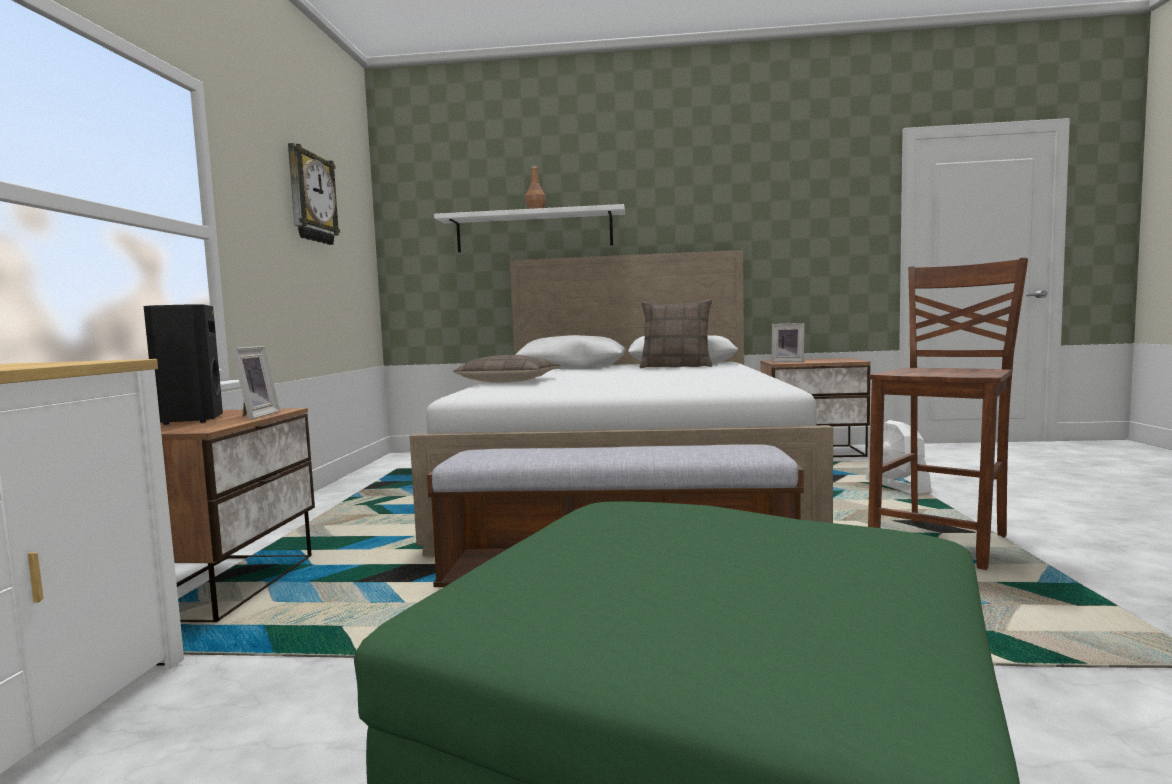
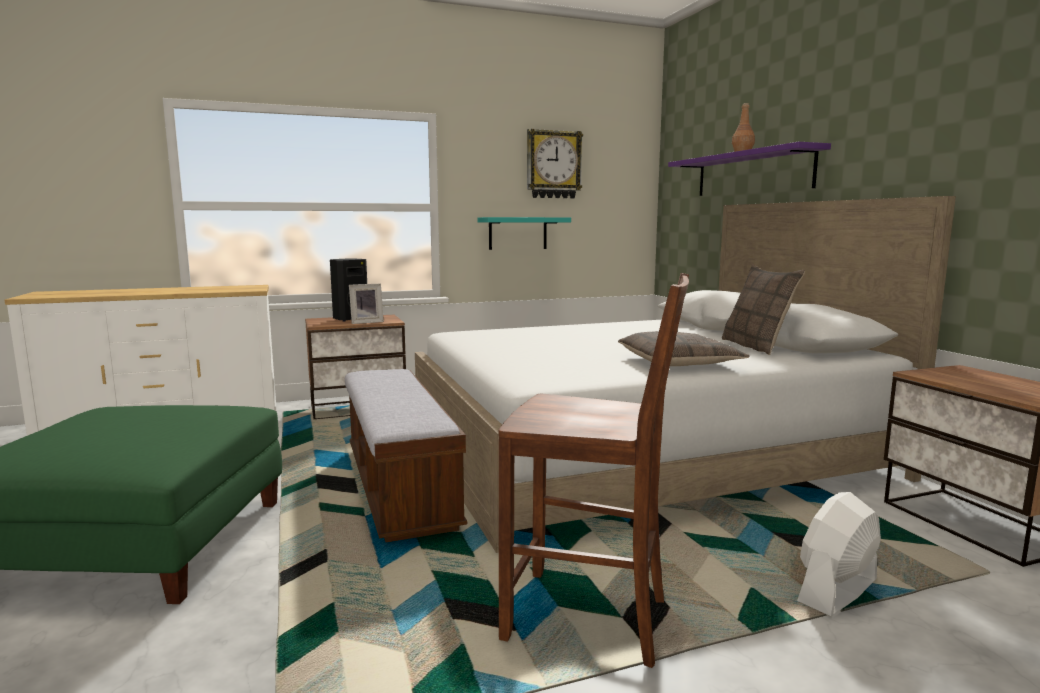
camera: 65 degrees right, 5 degrees up
(291, 285) = (518, 233): none -> turquoise shelf
(510, 381) = (559, 328): pillow -> pillow (679, 362)
(534, 231) = (752, 173): white shelf -> purple shelf
(788, 361) = (951, 375): picture frame -> none

